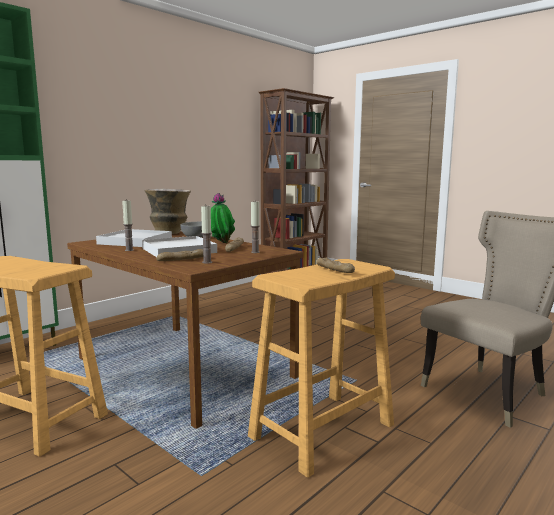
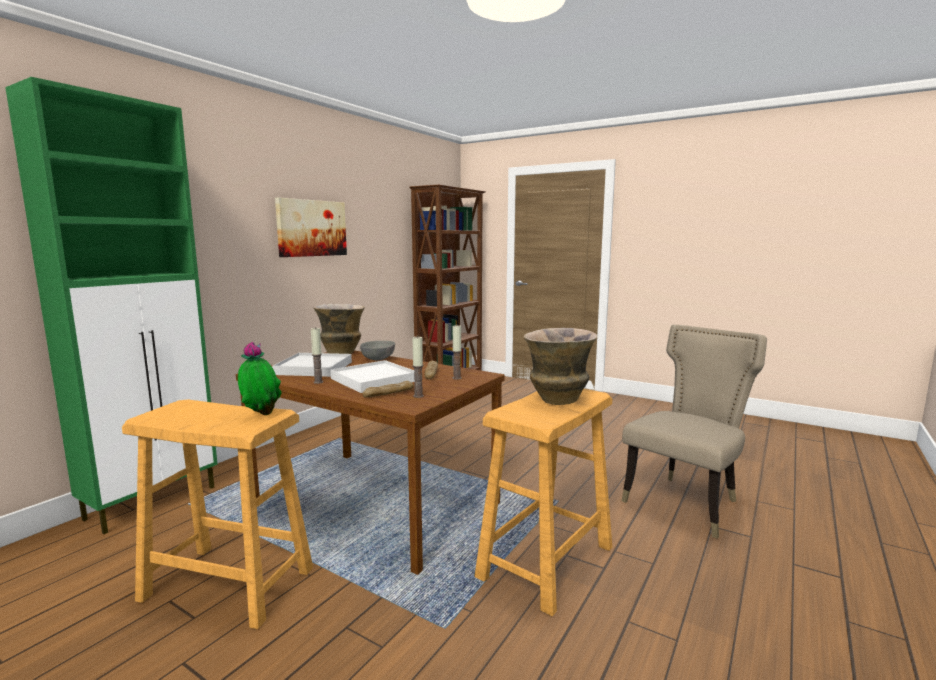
camera: 10 degrees left, 0 degrees up
(160, 125) = (311, 228): none -> picture
(221, 243) = (410, 366): potted plant -> potted plant (260, 415)
(334, 270) = (558, 401): bread -> vase

